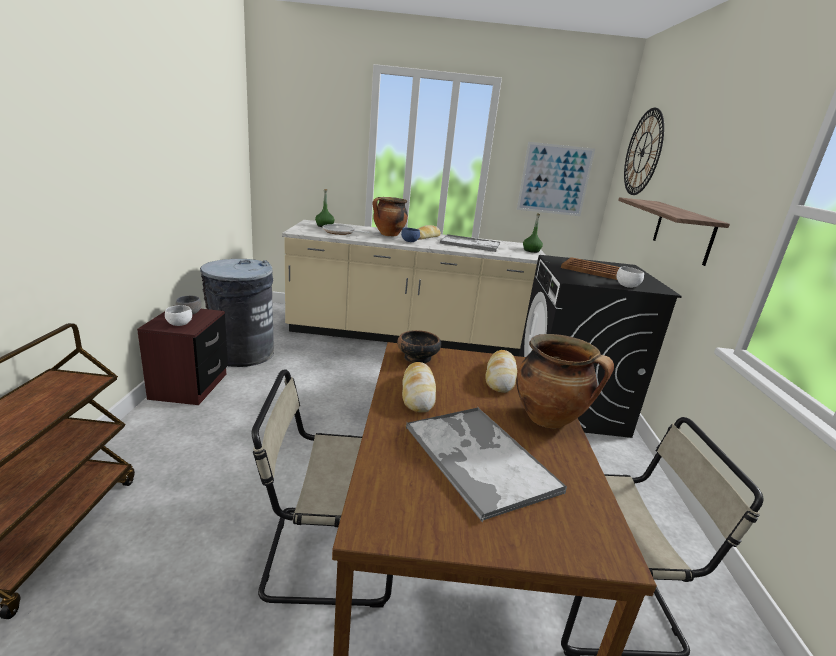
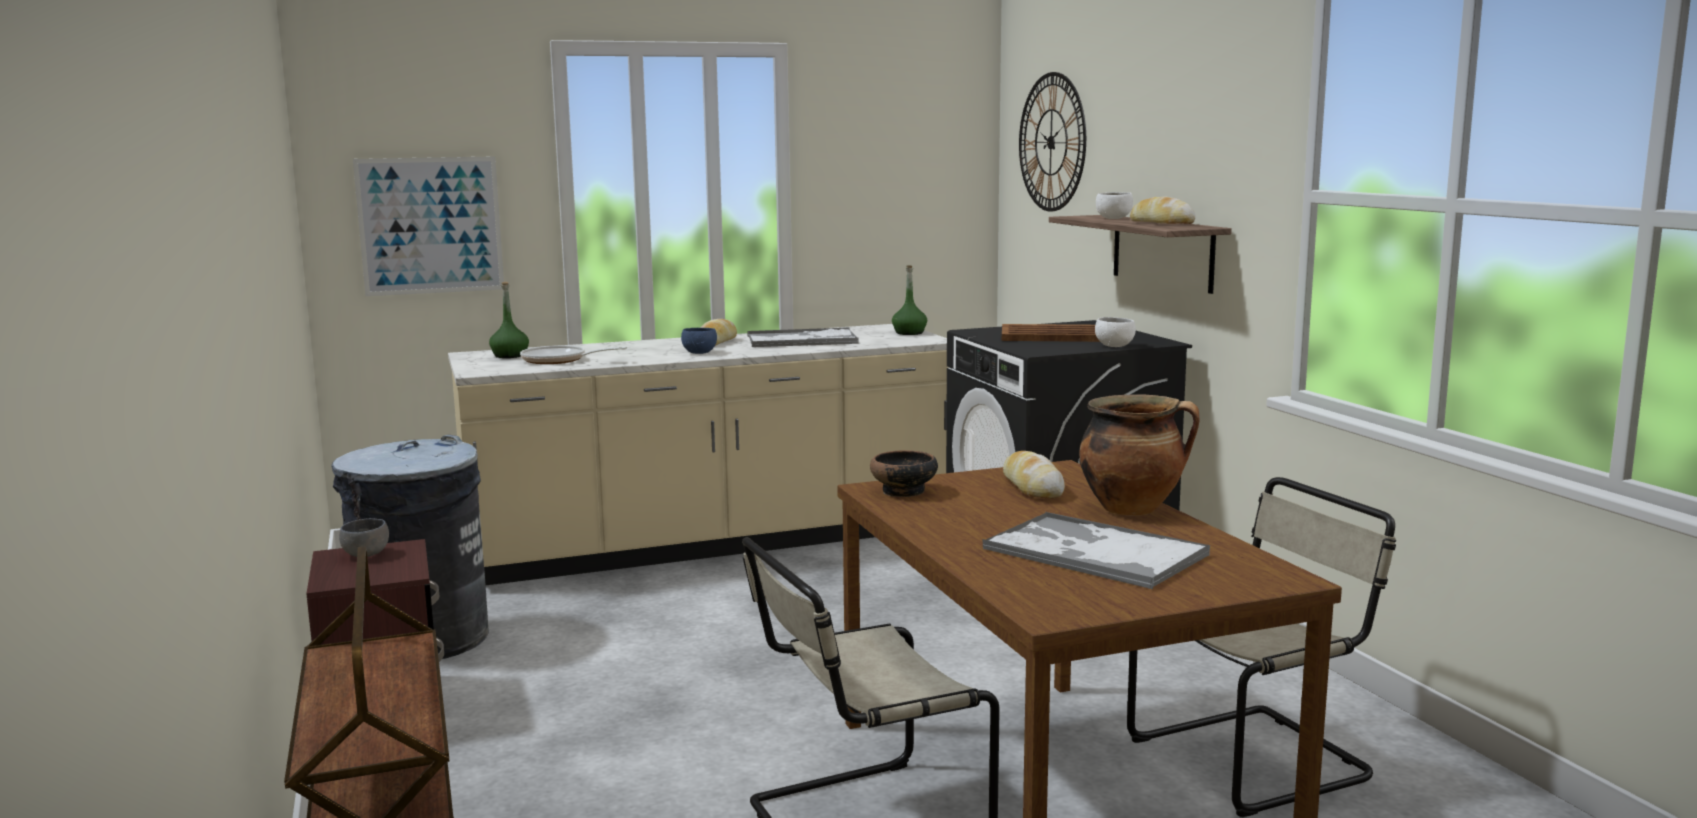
camera: 20 degrees left, 10 degrees down
(178, 324) = (374, 572): white bowl -> white bowl (1113, 218)
(388, 235) = (647, 350): cooking pot -> none
(418, 393) = (953, 520): bread -> bread (1161, 223)
(554, 179) = (906, 204): picture -> picture (430, 225)

